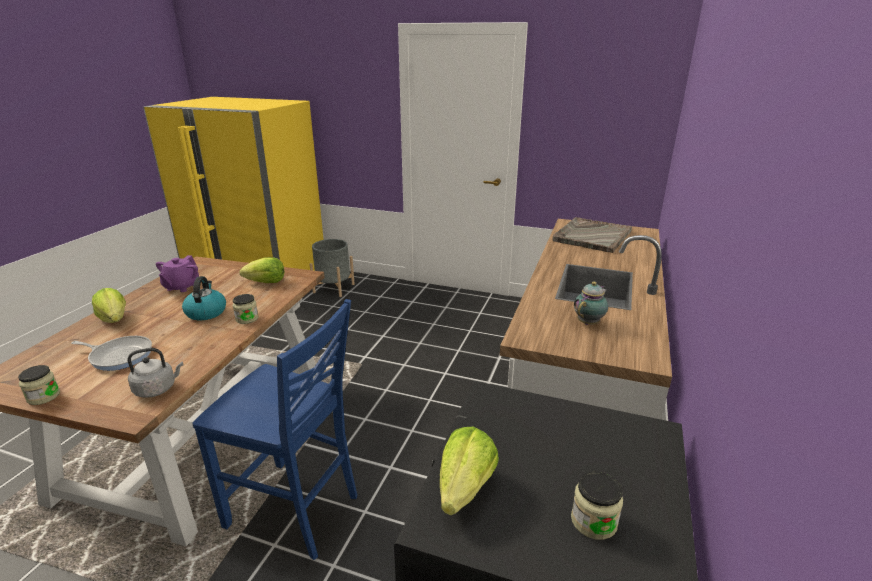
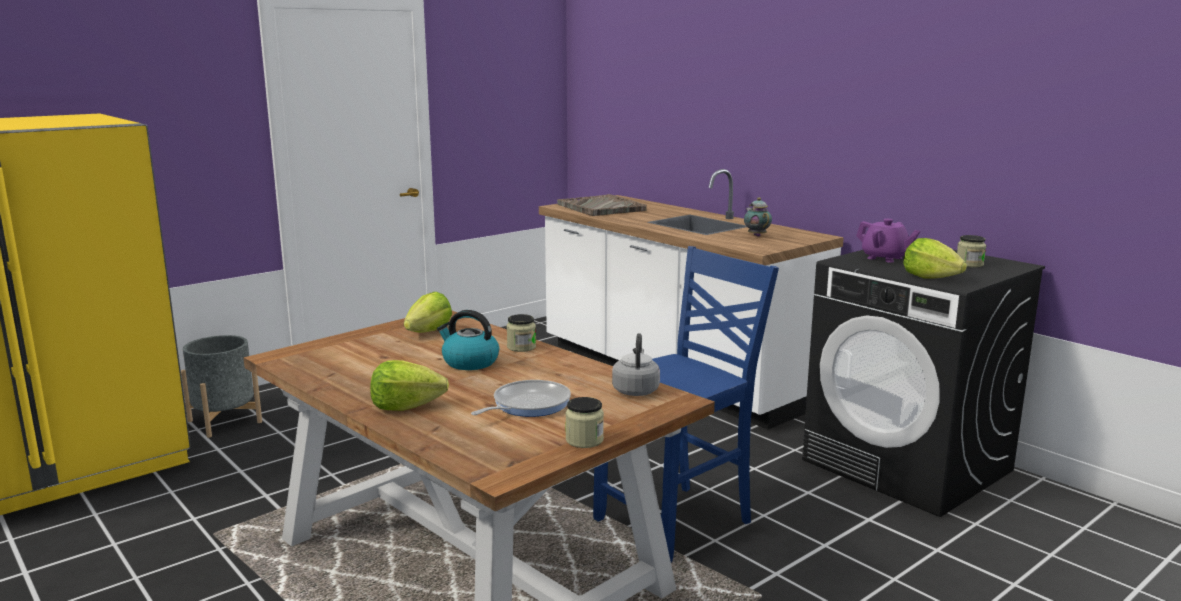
camera: 60 degrees left, 10 degrees down
(181, 287) = (357, 369): purple teapot -> purple teapot (885, 258)

